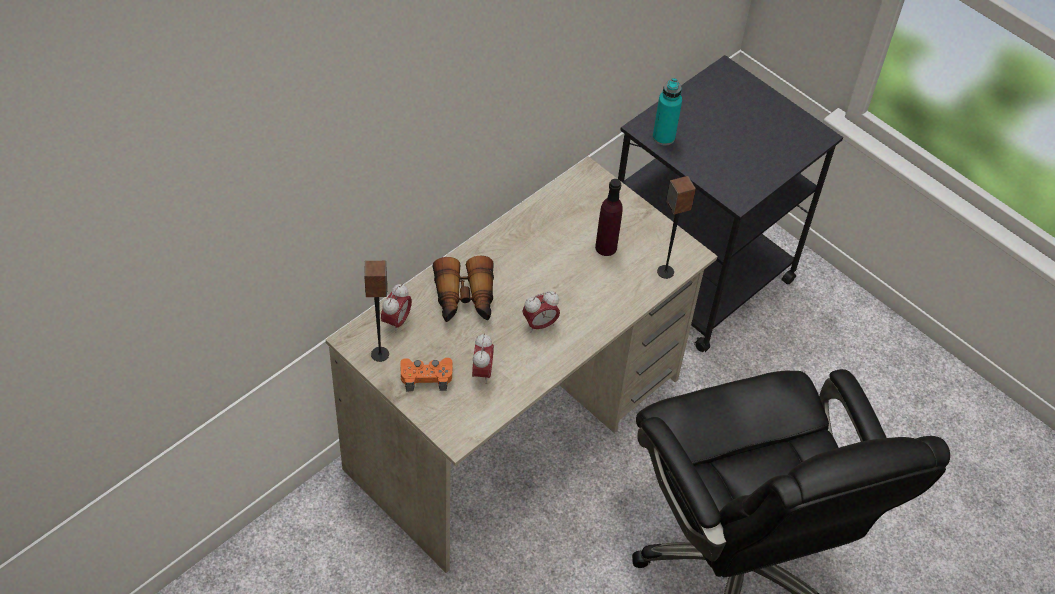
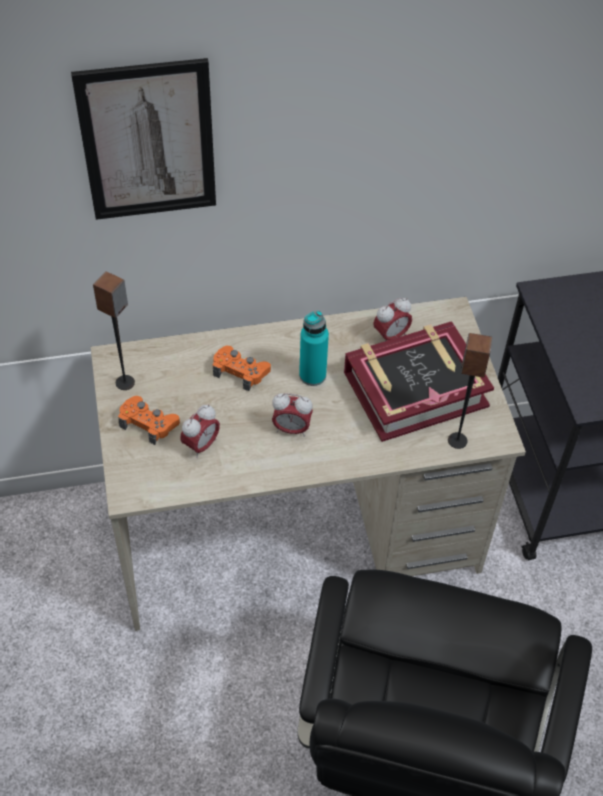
camera: 35 degrees right, 0 degrees up
(367, 135) = (148, 141): none -> picture
(396, 321) = (163, 361): alarm clock -> alarm clock (391, 336)
(464, 299) = (240, 371): binoculars -> orange game controller
(606, 247) = (415, 388): purple bottle -> book
(663, 137) = (554, 310): turquoise bottle -> turquoise bottle (312, 375)

